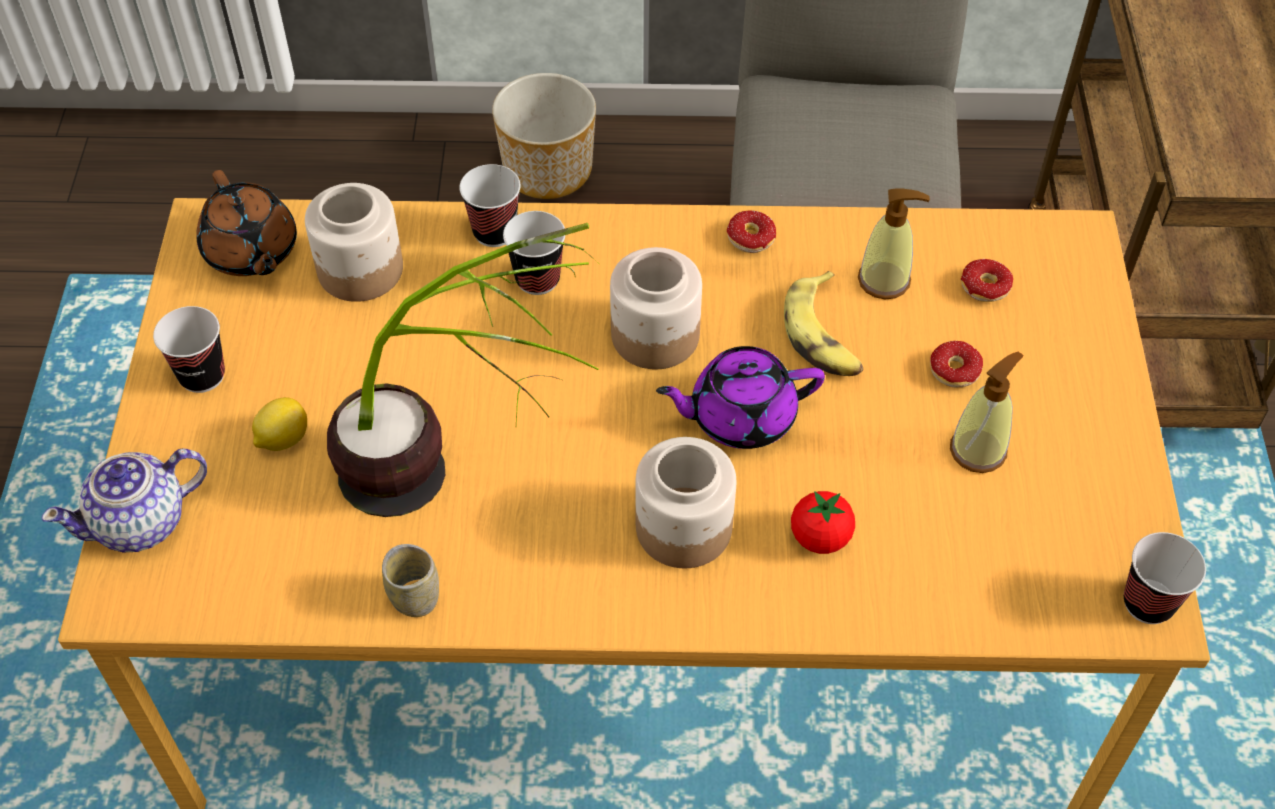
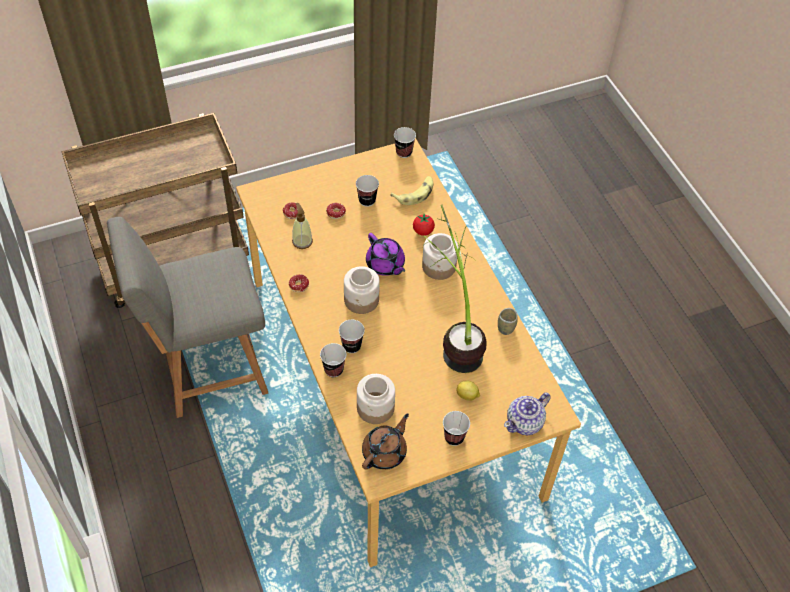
camera: 115 degrees left, 0 degrees up
(142, 522) = (525, 422): teapot -> teapot turned 105 degrees clockwise
(549, 170) = (149, 515): planter -> none
(824, 336) = (337, 251): banana -> banana (415, 193)
(978, 450) = (367, 200): soap dispenser -> cup

